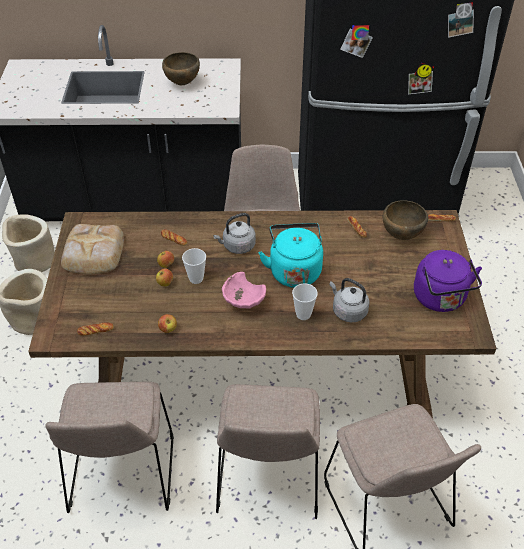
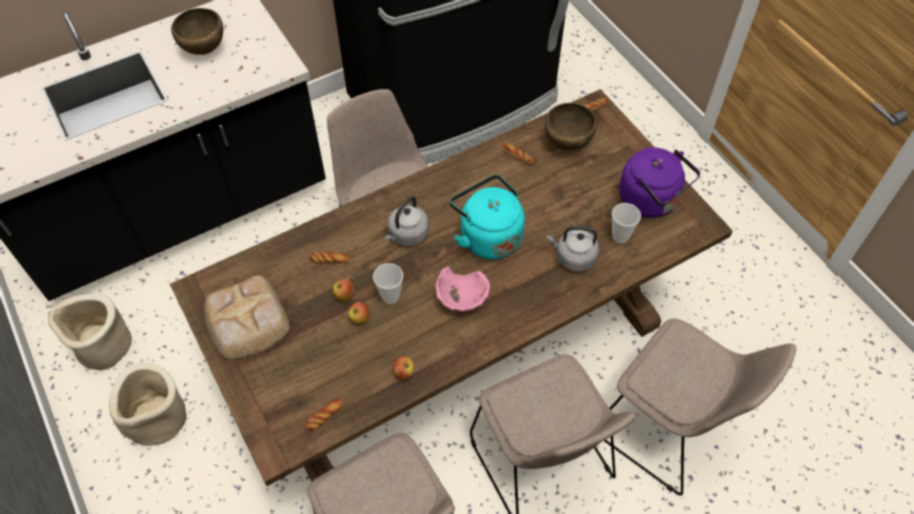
camera: 30 degrees left, 10 degrees up
(303, 314) = (532, 283): cup -> cup (620, 236)

